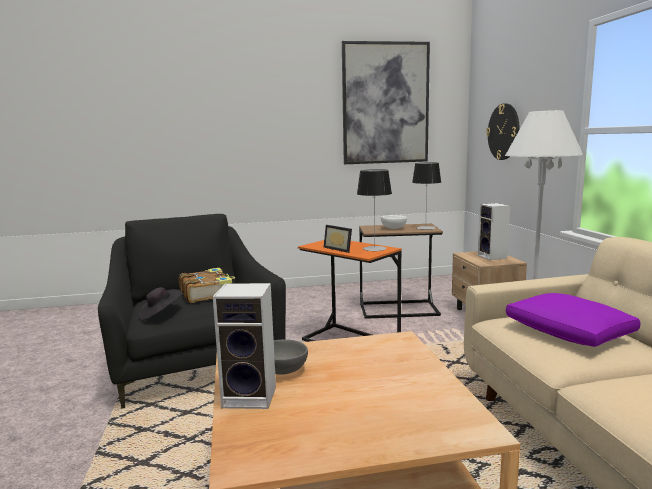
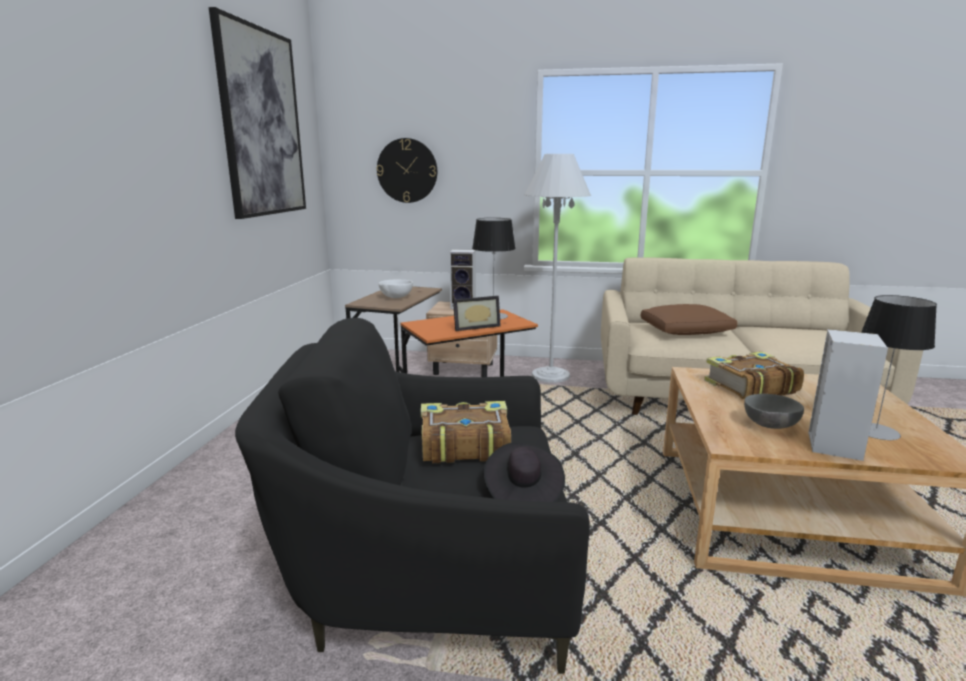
camera: 70 degrees left, 5 degrees up
(384, 363) = (749, 387): none -> book
(425, 228) = (415, 289): table lamp -> table lamp (875, 431)
(569, 333) = (686, 331): purple pillow -> brown pillow

